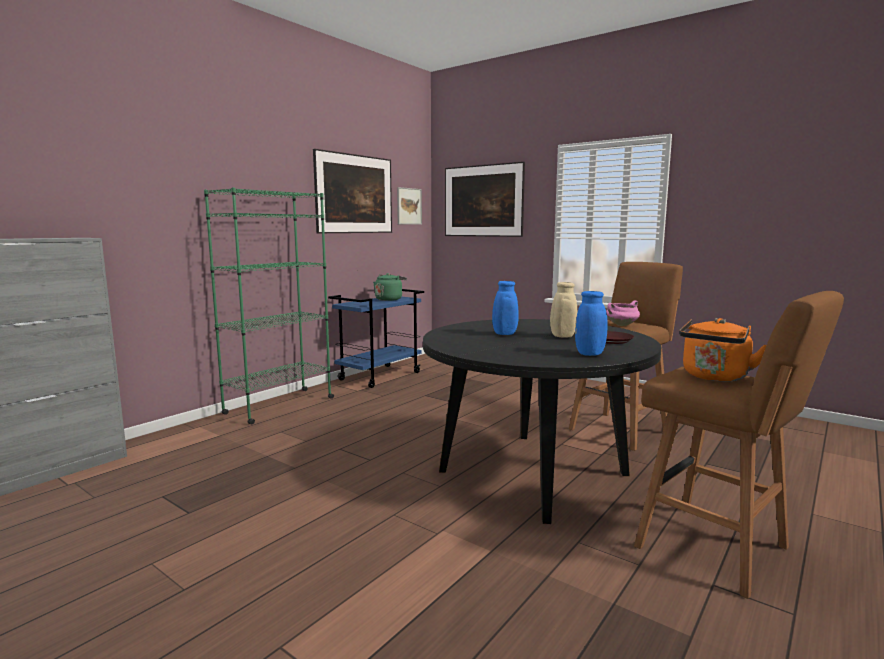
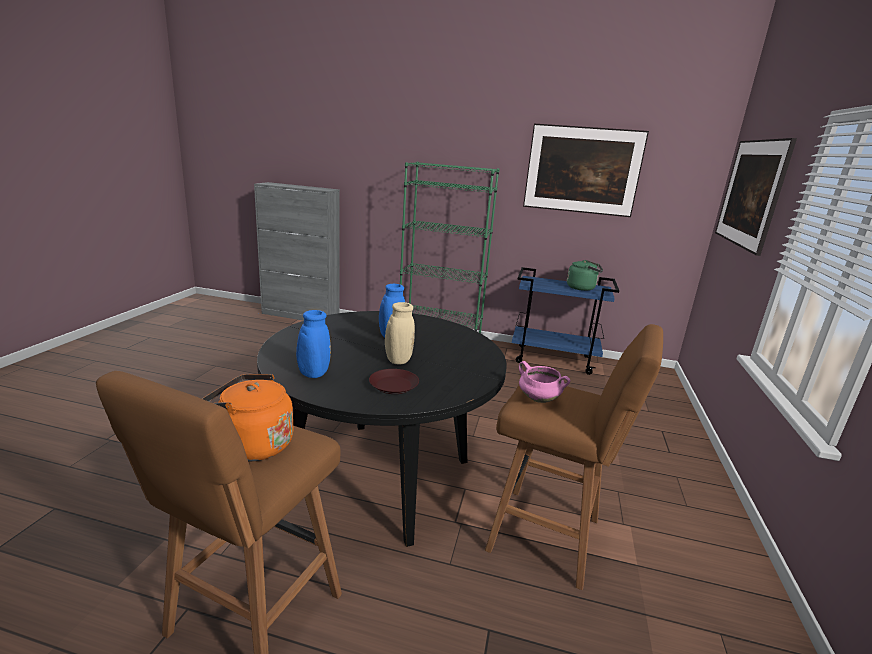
camera: 65 degrees right, 10 degrees up
(409, 206) = (673, 189): picture -> none

